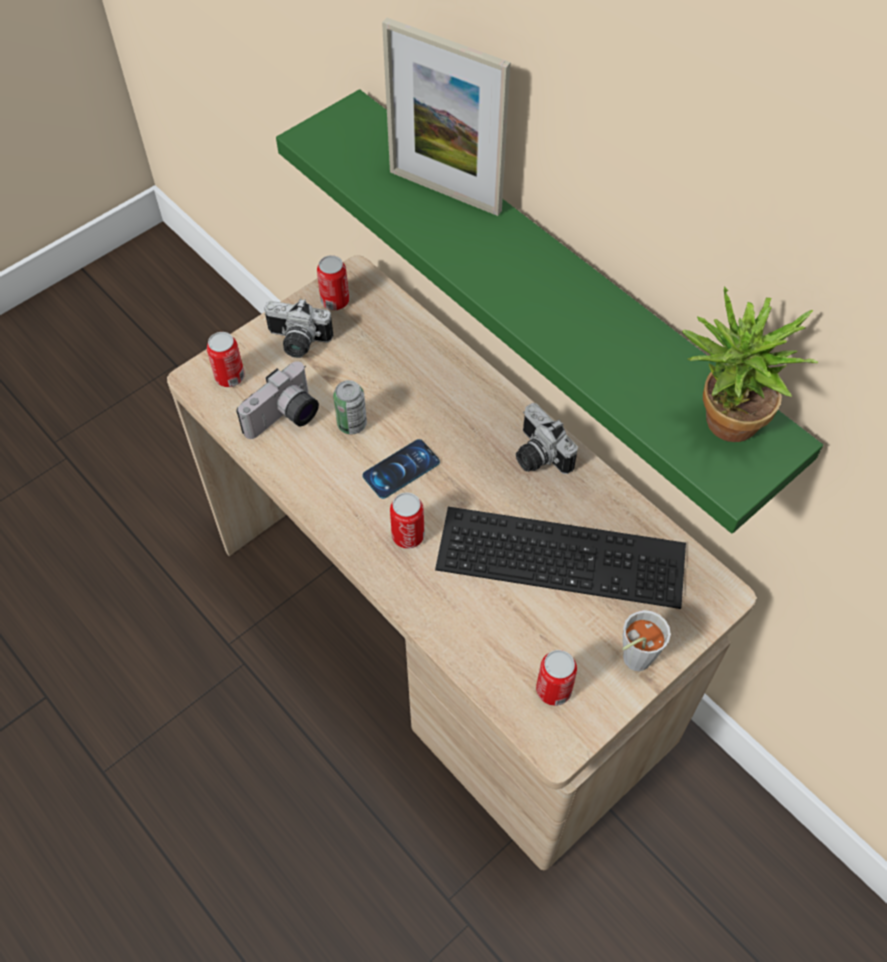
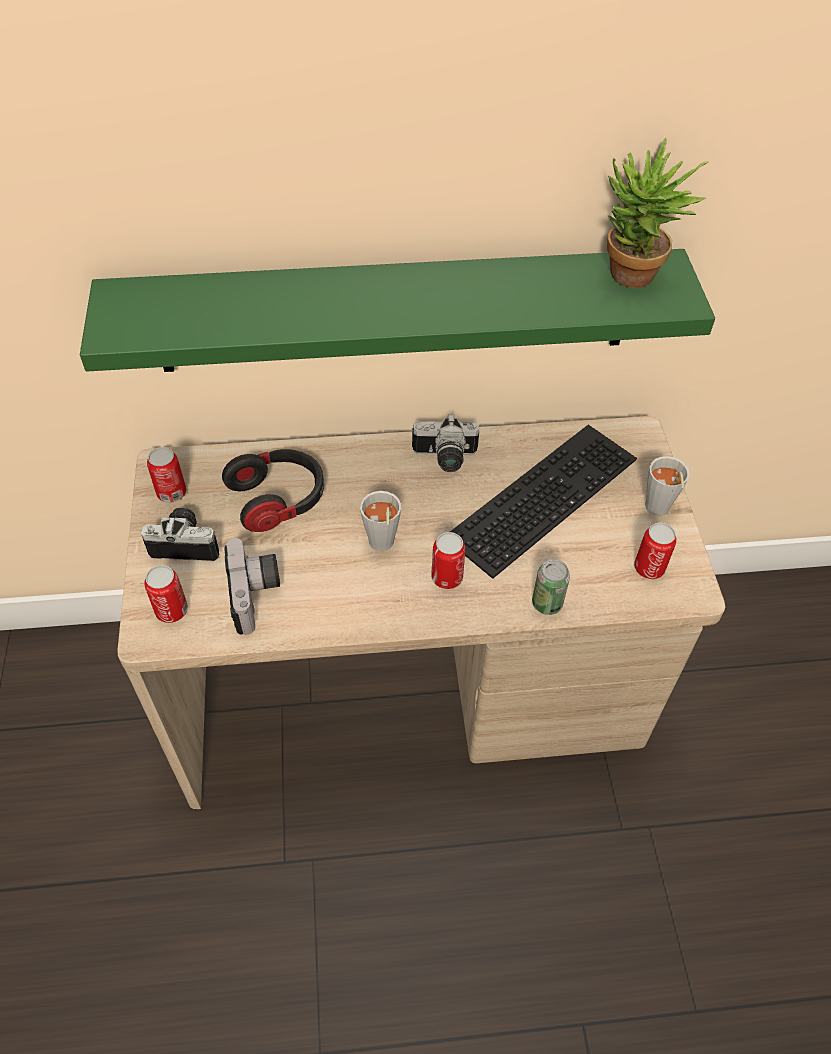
camera: 55 degrees left, 5 degrees down
(297, 343) = (187, 542): camera -> camera turned 135 degrees counterclockwise
(352, 424) = (307, 552): can -> can (547, 603)
(388, 371) = (279, 500): none -> headphones
(401, 469) = (381, 546): phone -> grey cup
(445, 191) = (268, 291): picture frame -> none

